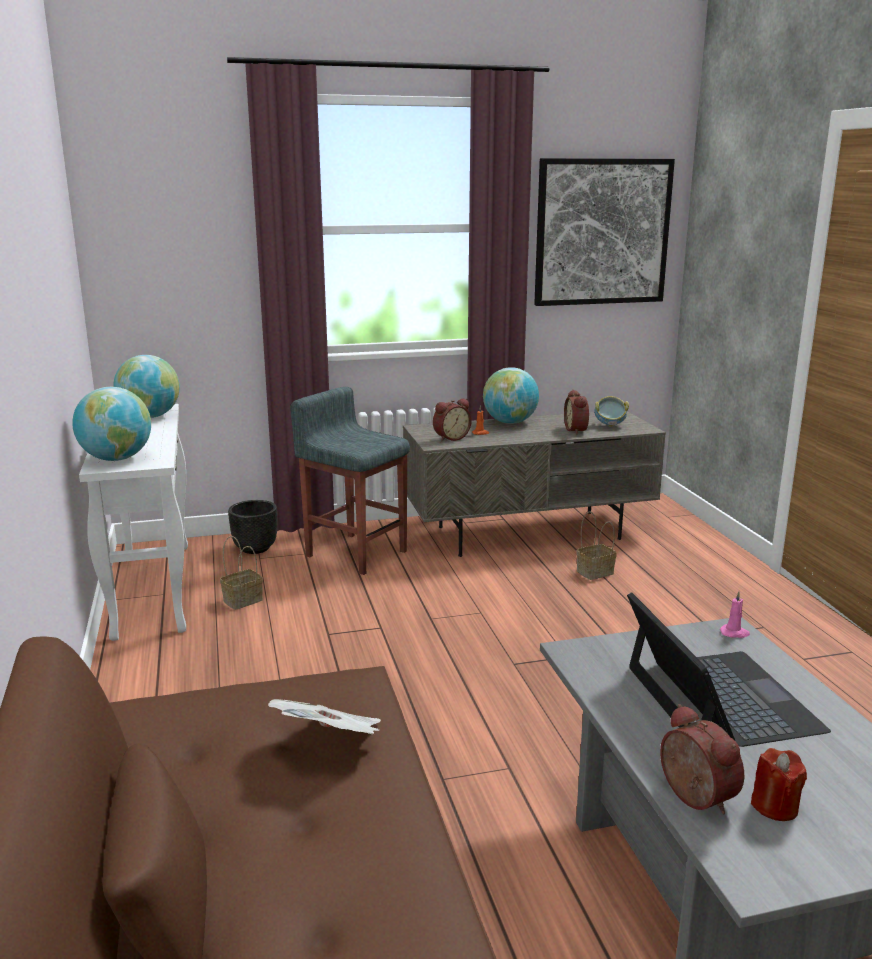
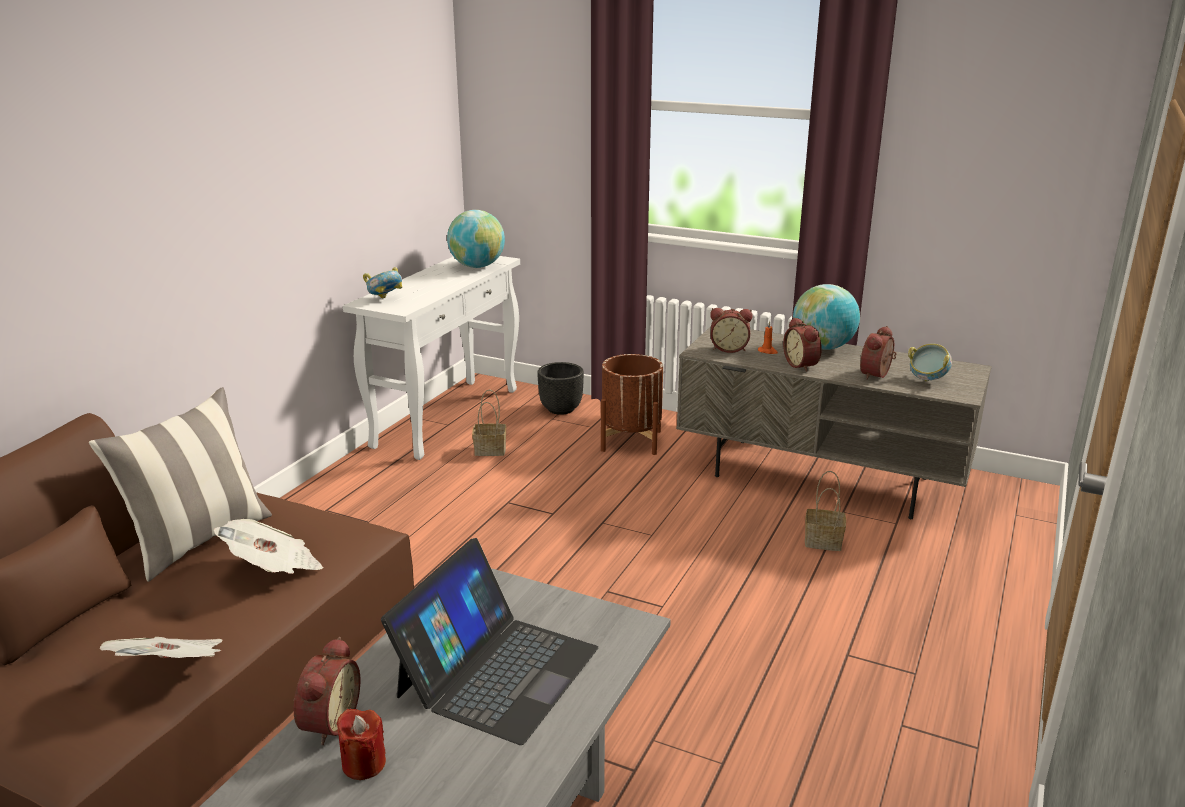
camera: 40 degrees right, 5 degrees up
(116, 459) = (385, 299): globe -> bowl
(196, 757) = (198, 540): none -> pillow
(355, 553) = (631, 441): grey stool -> brown planter
(408, 870) = (173, 670): none -> newspaper
(521, 436) = (802, 365): none -> alarm clock
(602, 232) = (1000, 135): picture -> none
(734, 633) = (629, 629): pink candle -> none

